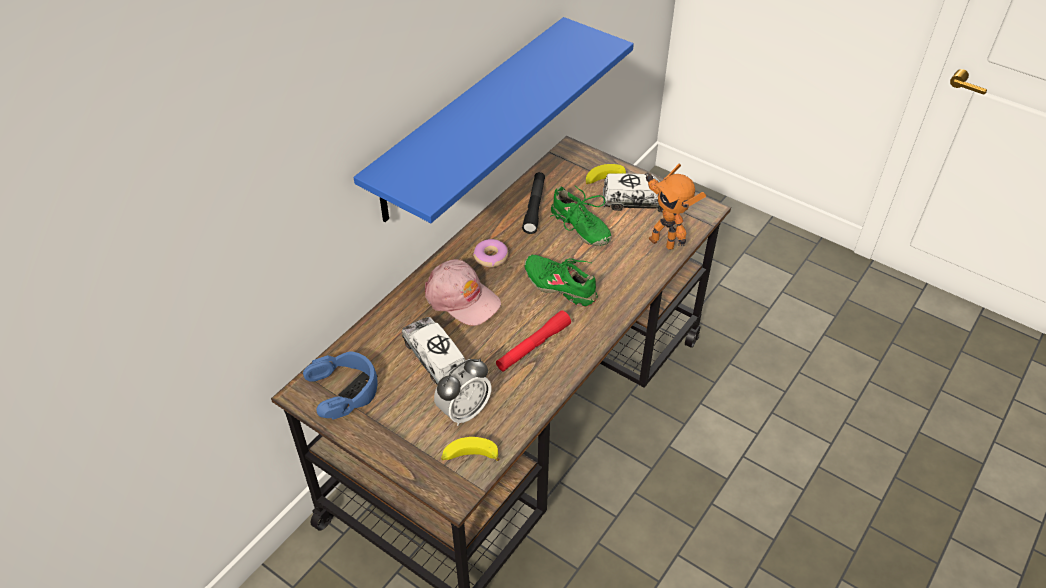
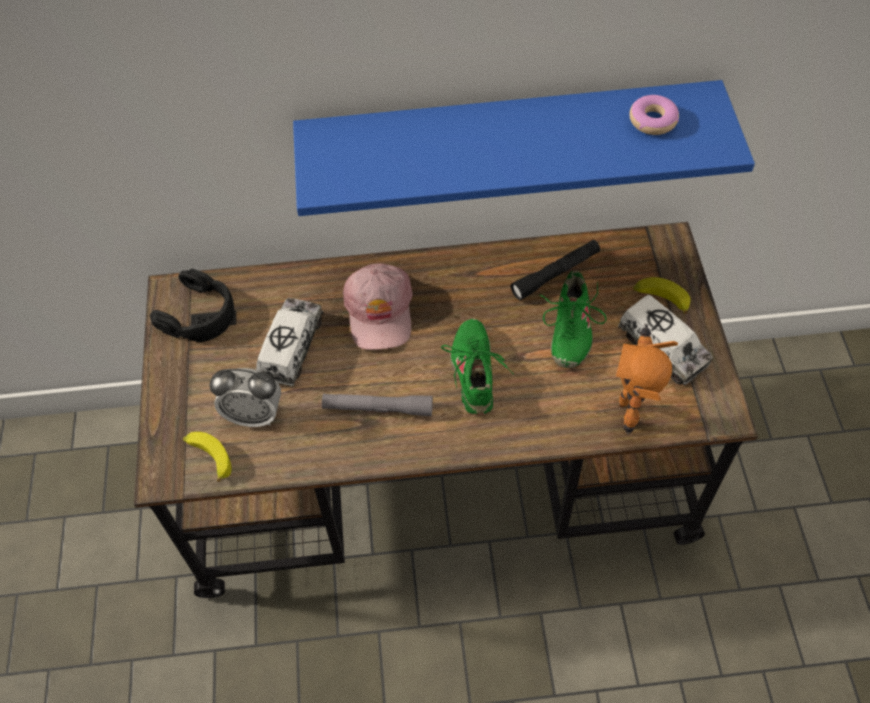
camera: 50 degrees right, 10 degrees up
(344, 389) = (199, 314): blue headphones -> black headphones
(491, 257) = (453, 292): donut -> donut (653, 121)
(533, 346) = (378, 408): red flashlight -> grey flashlight

